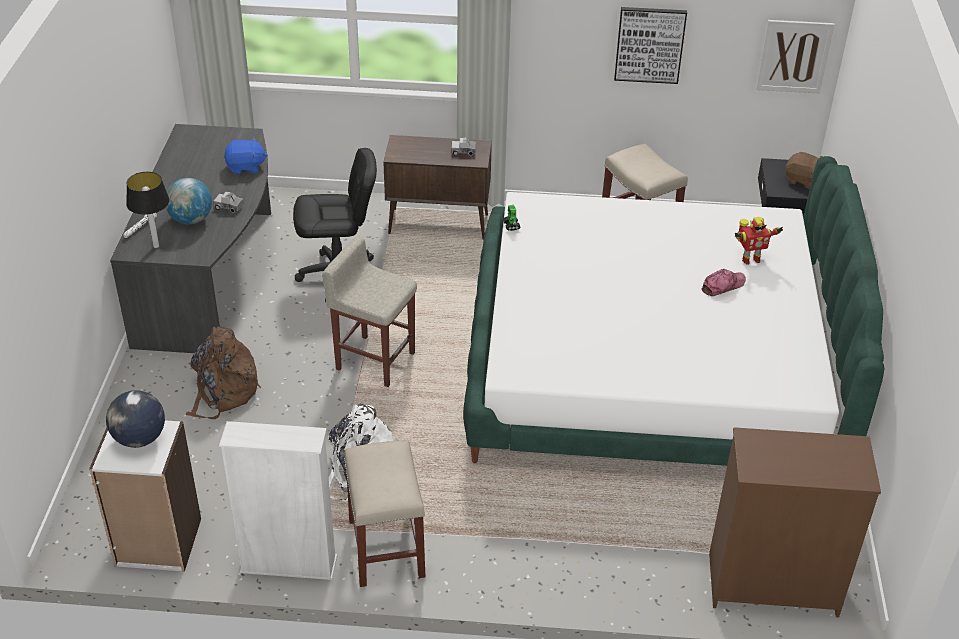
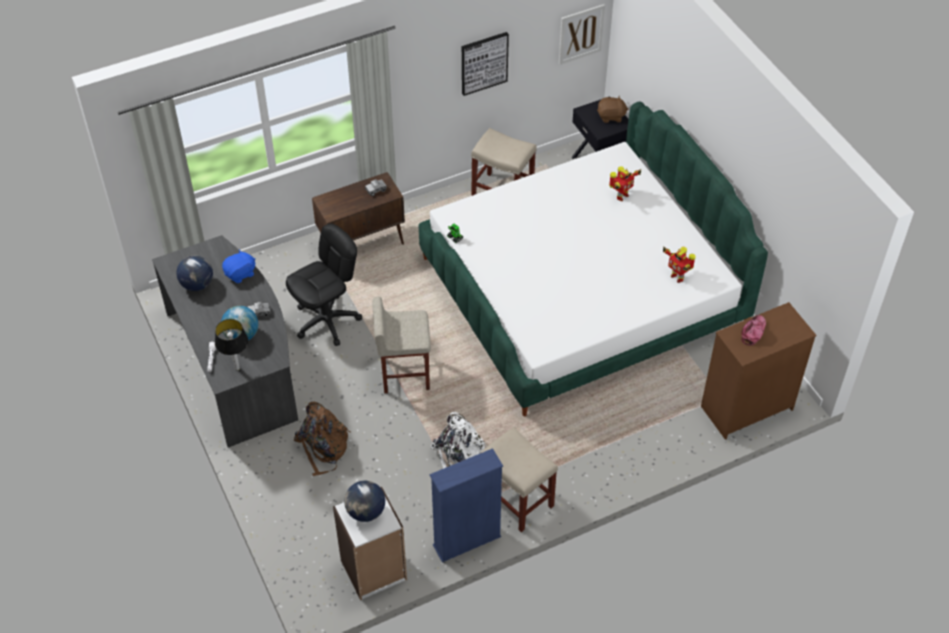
camera: 30 degrees left, 10 degrees up
(195, 160) = (197, 284): none -> globe
(289, 564) = (467, 541): white bookcase -> blue bookcase
(722, 286) = (619, 224): cap -> cap (753, 332)
(755, 368) = (677, 276): none -> toy robot

